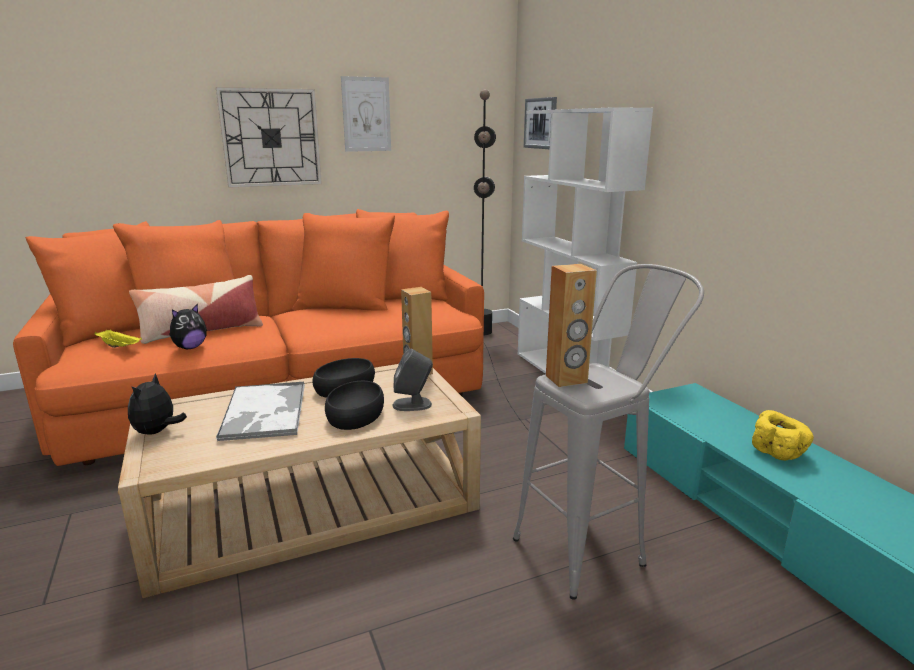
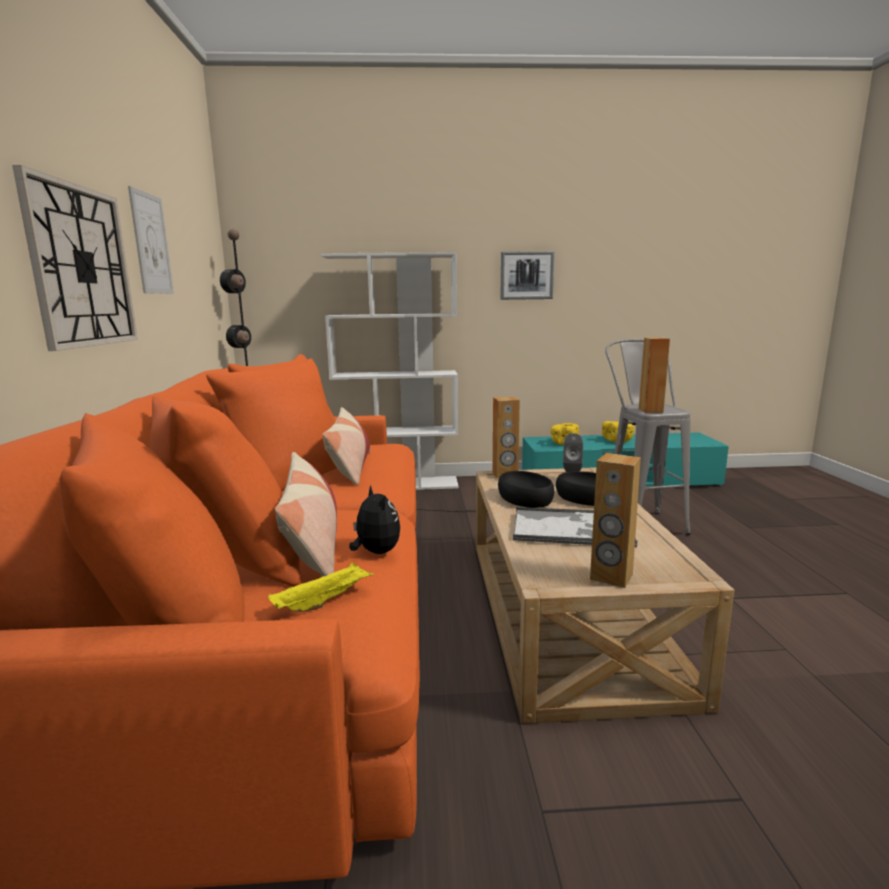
camera: 70 degrees left, 5 degrees down
(157, 432) = (611, 577): plush toy -> brown speaker
(369, 313) = (350, 468): none -> pillow
(541, 123) = (285, 268): picture -> picture (526, 275)
(695, 411) = (563, 443): none -> yellow bowl

